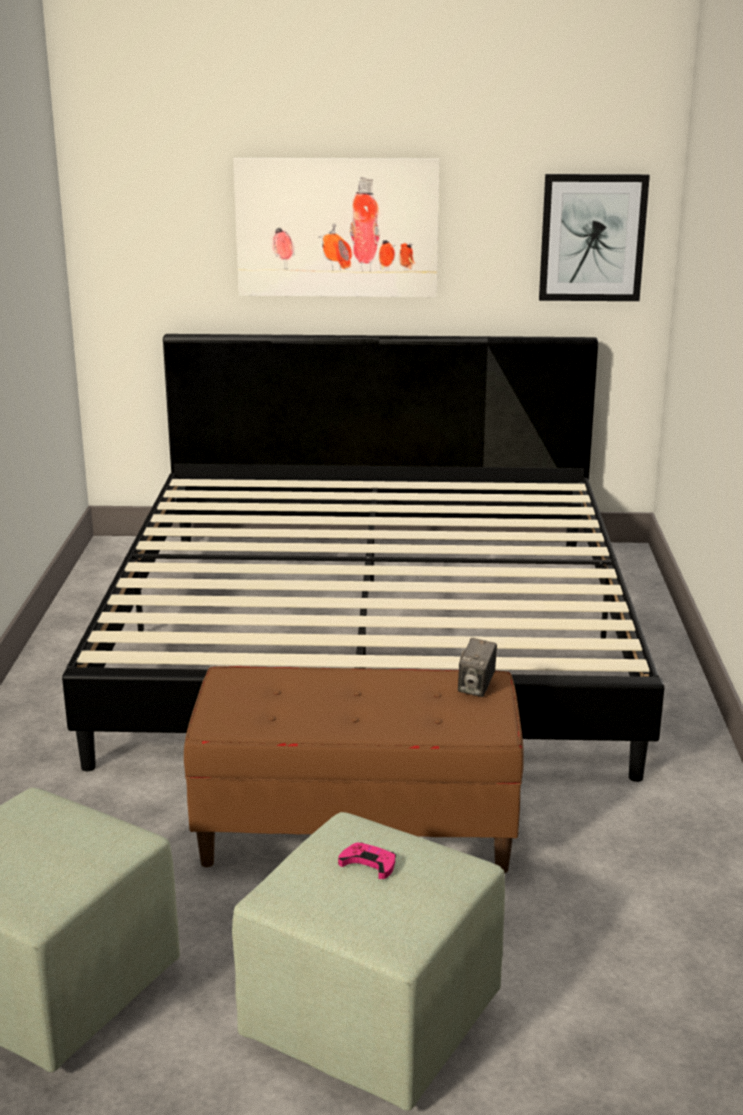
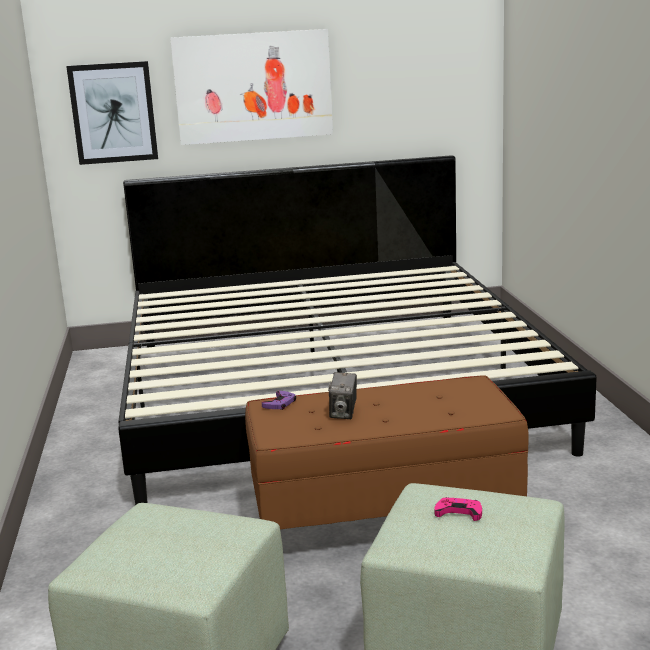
camera: 10 degrees left, 5 degrees down
(244, 677) = (280, 403): none -> purple game controller
(476, 687) = (468, 388): camera -> camera (343, 413)
(592, 238) = (443, 81): picture -> picture (113, 113)

